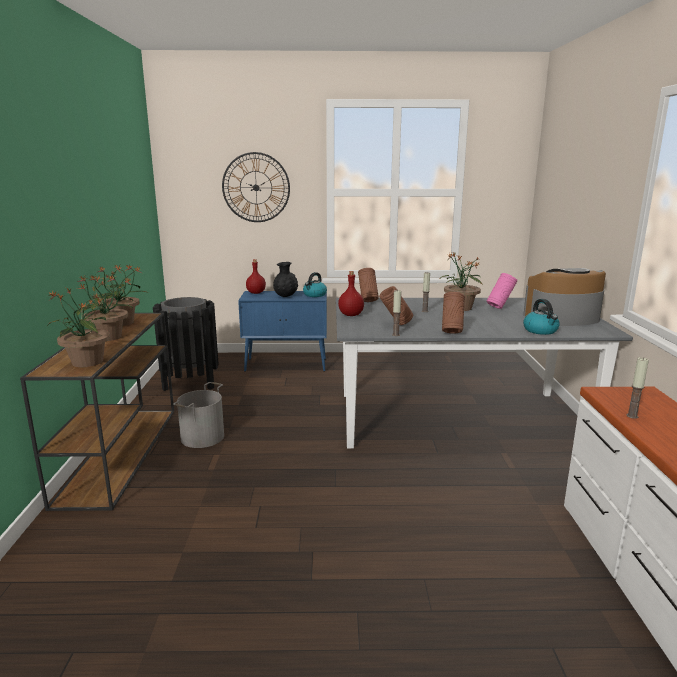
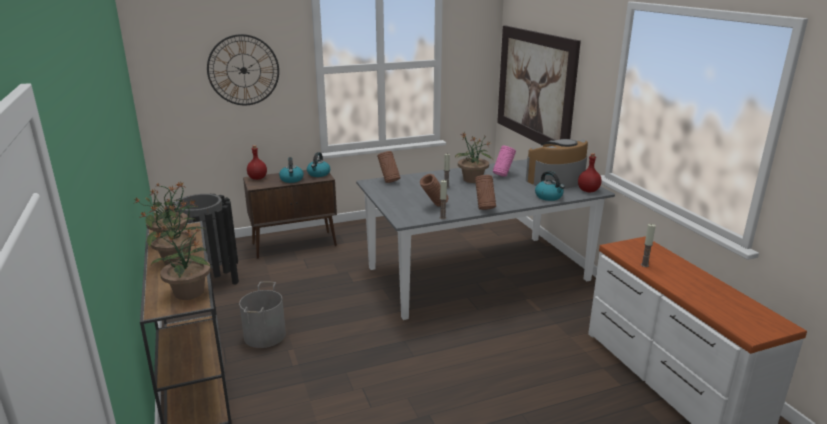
camera: 20 degrees left, 5 degrees up
(285, 296) = (292, 179): black vase -> kettle
(287, 365) = (295, 245): blue cabinet -> brown cabinet
(351, 315) = (387, 200): red bottle -> red bottle (588, 190)
(562, 217) = (535, 86): none -> picture

